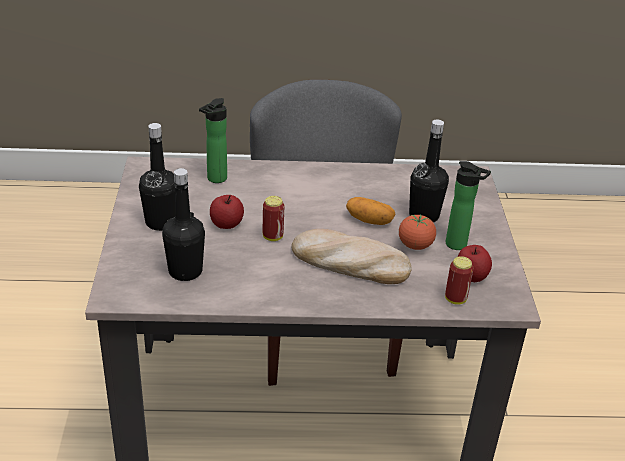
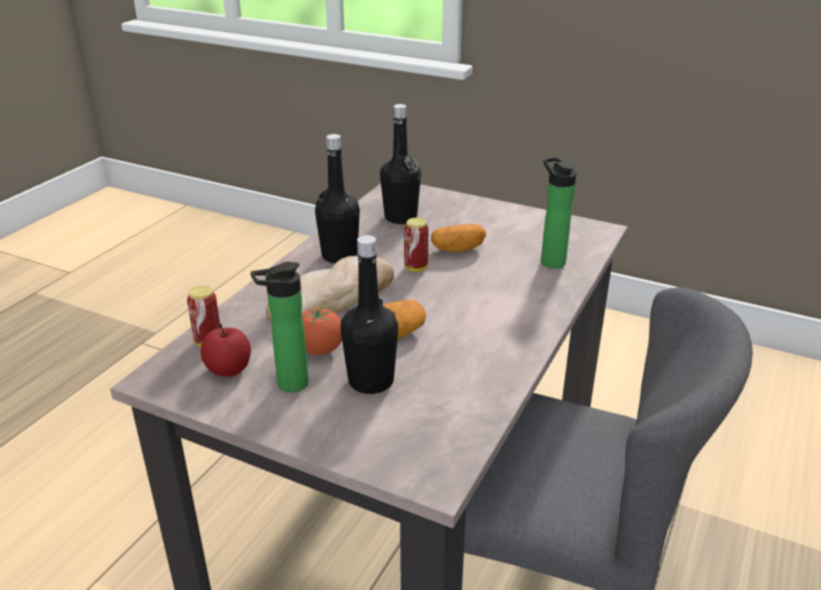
camera: 120 degrees right, 5 degrees down
(161, 222) = (486, 220): black bottle -> black bottle (339, 256)
(227, 224) = (457, 249): apple -> potato

